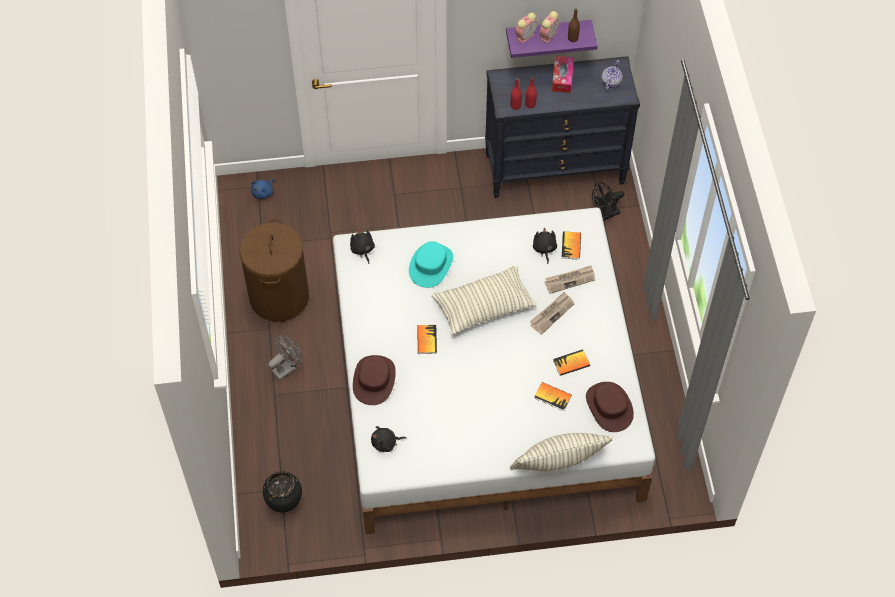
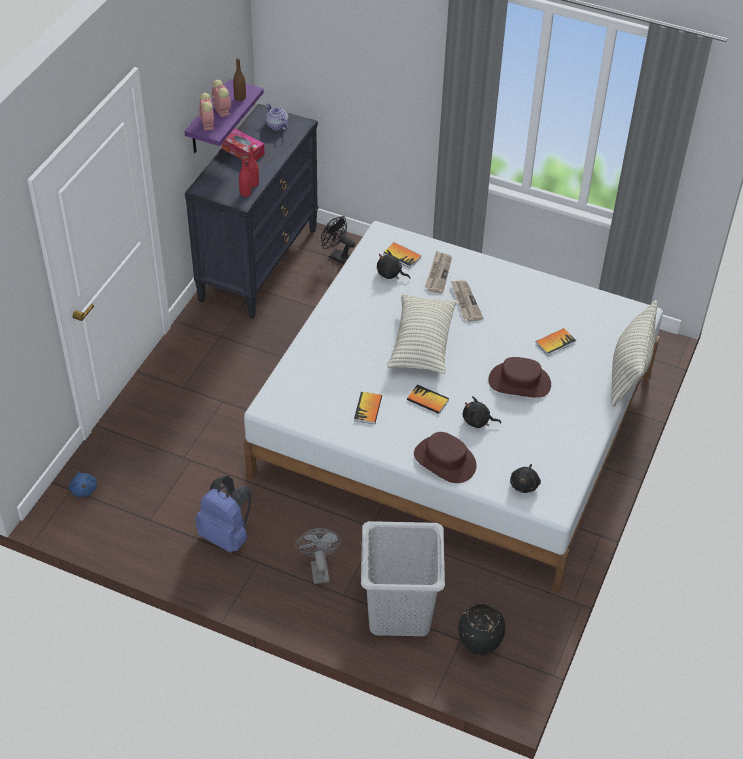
camera: 60 degrees left, 10 degrees down
(279, 297) = (227, 535): brown laundry basket -> blue backpack
(282, 436) = (399, 610): none -> grey laundry basket
(362, 250) = (282, 400): black plush toy -> black plush toy (478, 421)
(430, 265) = (343, 358): turquoise hat -> none
(571, 363) = (528, 314): book -> book (368, 408)
(605, 214) = (337, 257): black fan -> black fan turned 120 degrees clockwise
(609, 407) = (592, 311): brown hat -> brown hat (519, 382)

